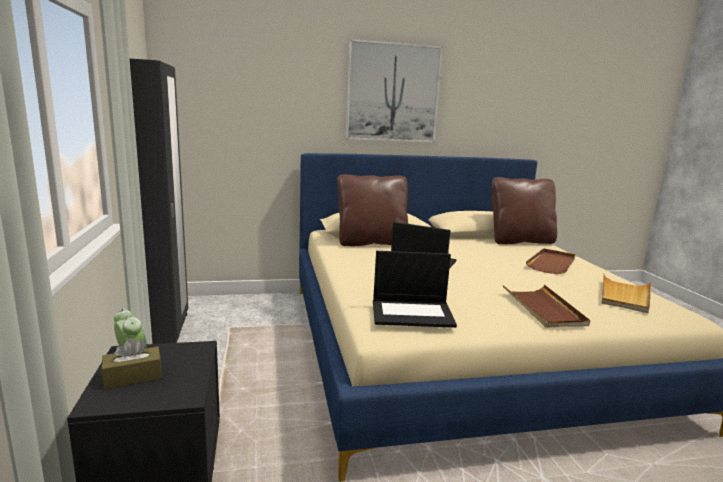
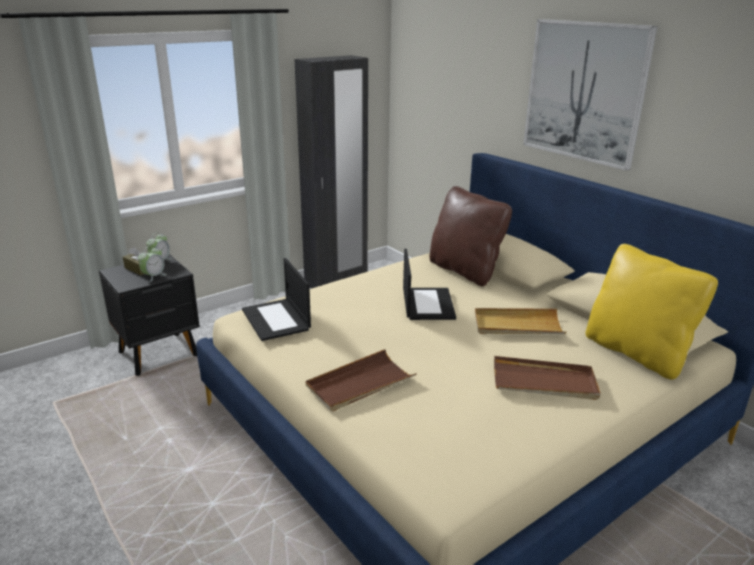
camera: 65 degrees right, 10 degrees up
(184, 368) = (154, 276): none -> alarm clock
(520, 241) = (636, 352): brown pillow -> yellow pillow
(624, 296) = (469, 441): beige tray -> beige tray (517, 325)

